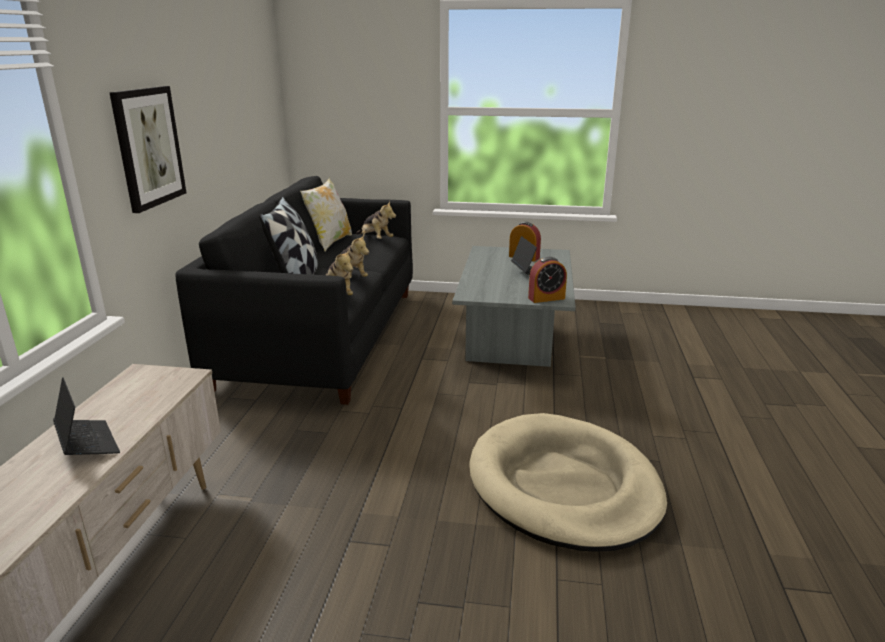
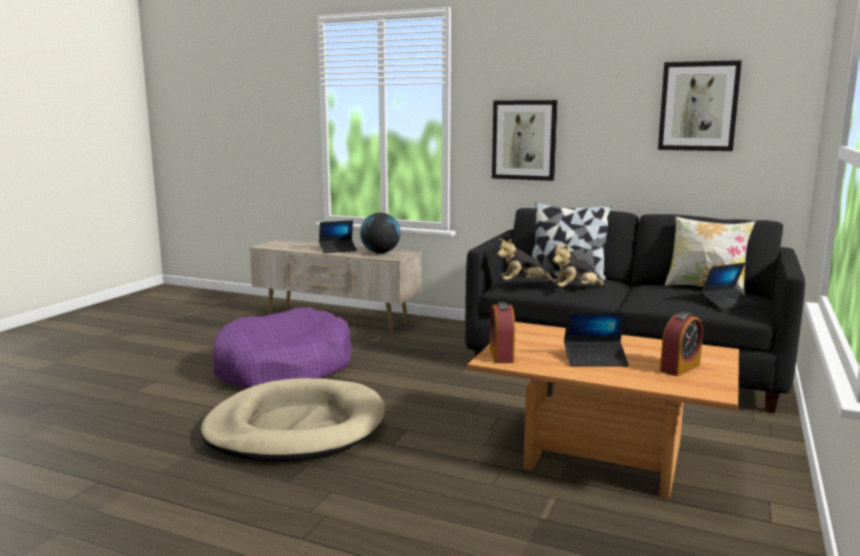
camera: 105 degrees right, 10 degrees down
(134, 395) = (380, 253): none -> globe
(241, 84) = (698, 106): none -> picture
(375, 239) = (727, 303): plush toy -> laptop
(387, 559) = (283, 368): none -> purple dog bed
(513, 343) = (601, 458): grey coffee table -> brown coffee table

